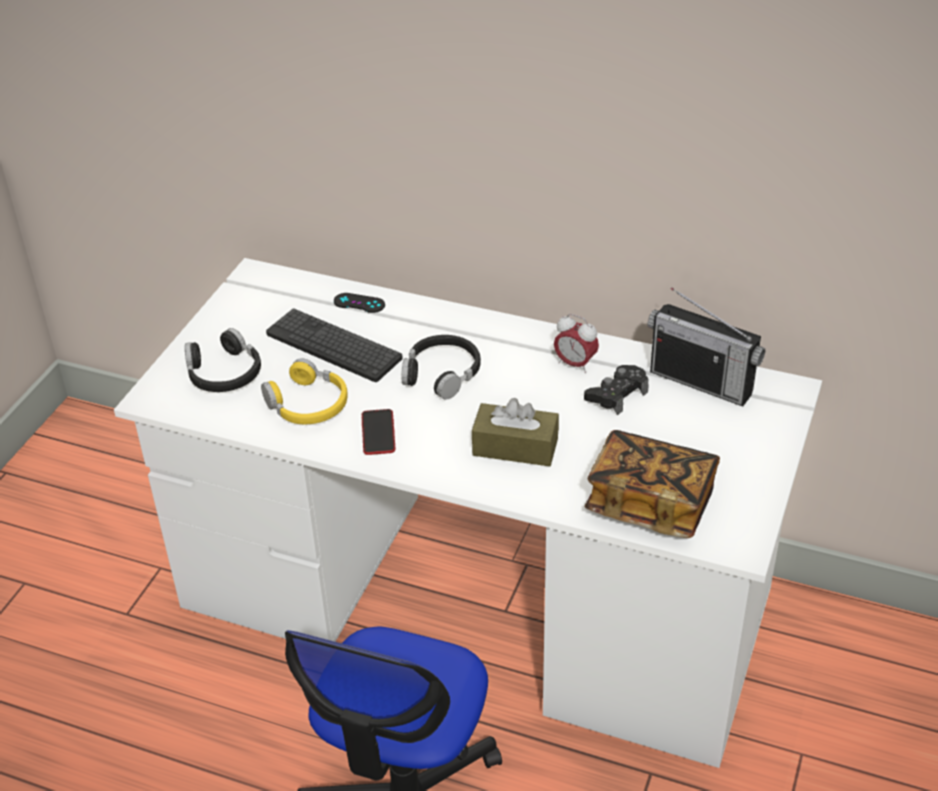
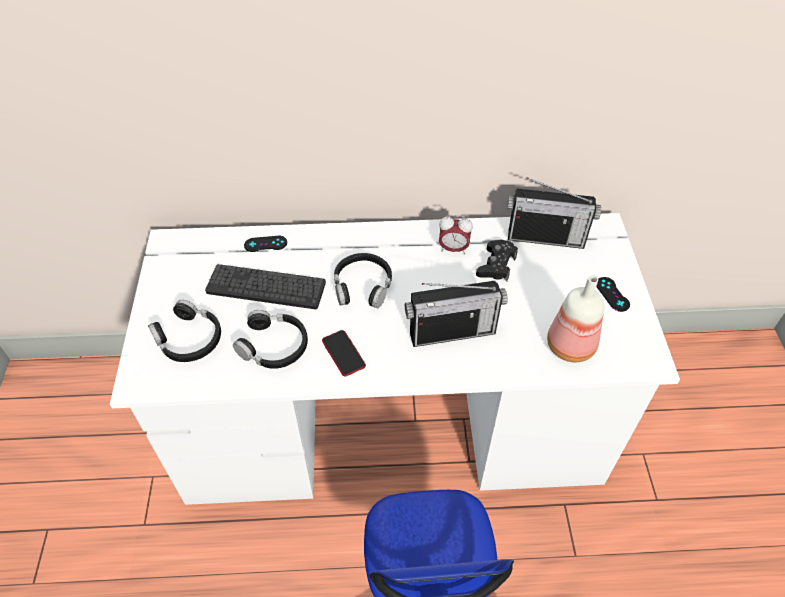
camera: 25 degrees left, 10 degrees up
(308, 404) = (274, 346): yellow headphones -> black headphones
(515, 447) = (452, 332): brown tissue box -> radio
(650, 503) = (572, 347): book -> bottle
(744, 464) = (612, 294): none -> black game controller

